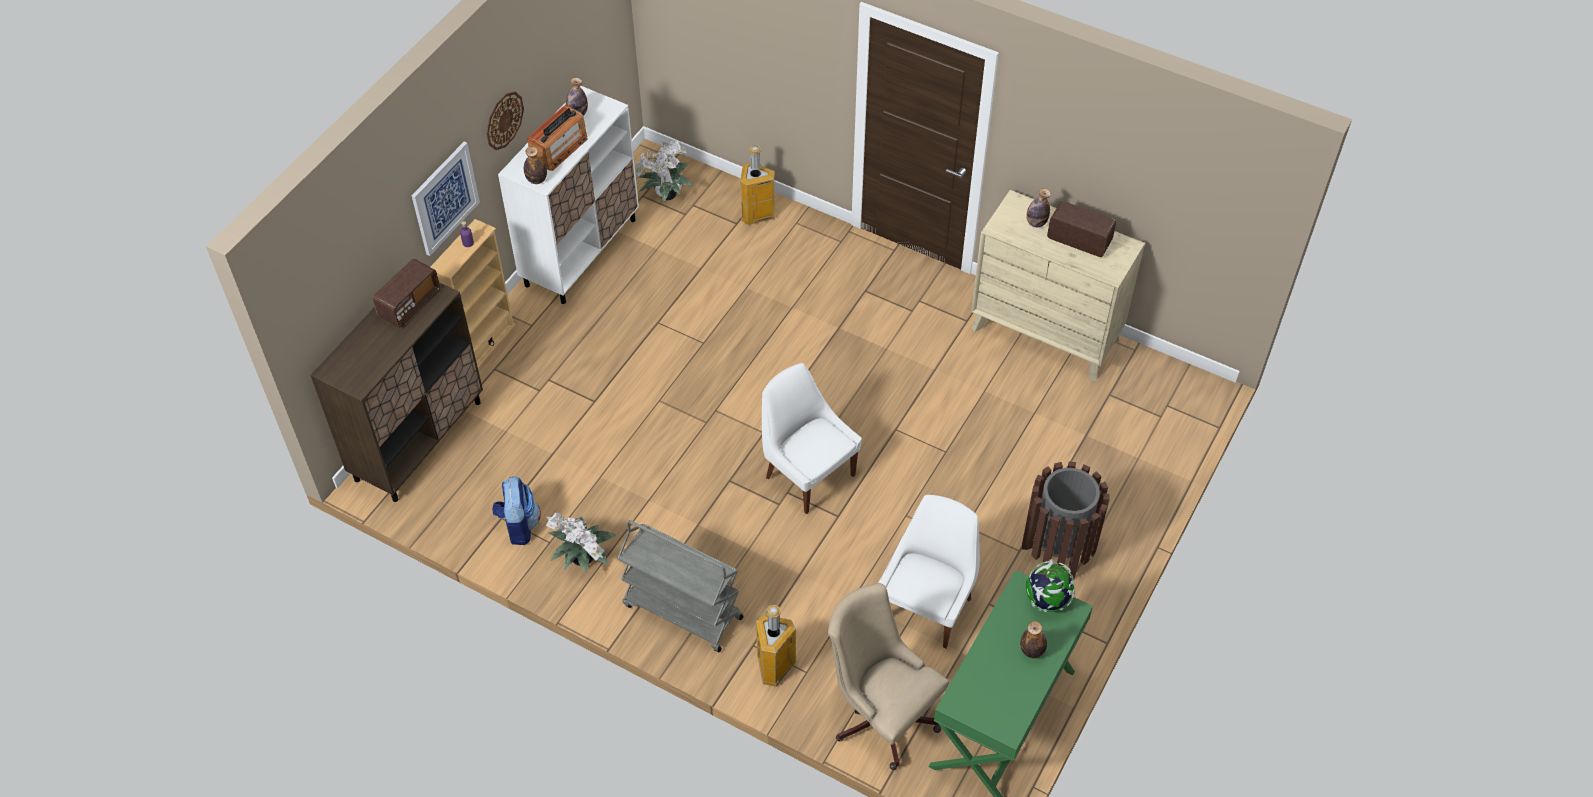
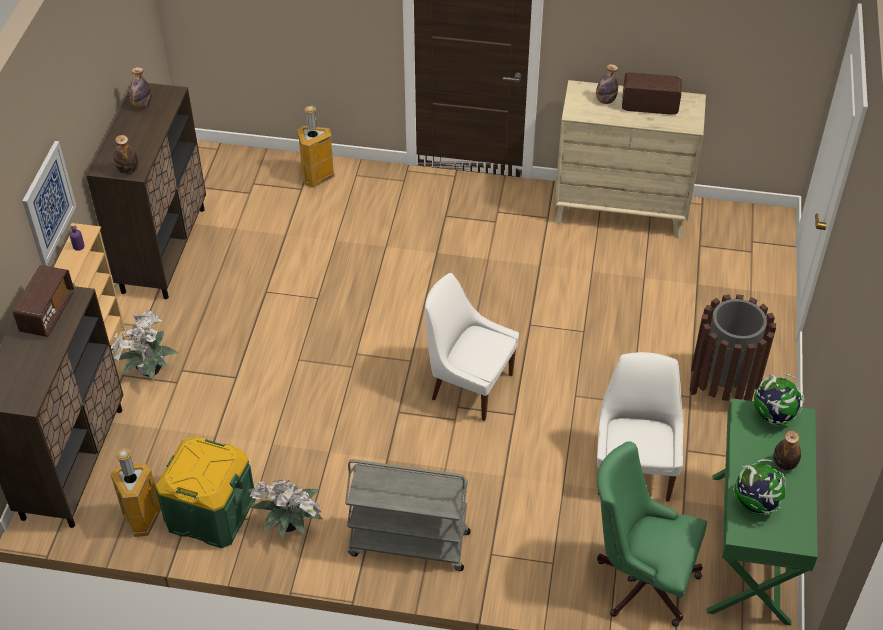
camera: 20 degrees left, 5 degrees down
(504, 120) = (82, 118): wall clock -> none
(519, 525) = (210, 512): backpack -> green storage box
(559, 149) = (138, 139): radio -> none
(581, 252) = (164, 249): white cabinet -> brown cabinet
(665, 195) = (223, 181): potted plant -> potted plant (148, 371)
(774, 668) = (520, 569): trash can -> trash can (142, 520)
(881, 714) = (640, 579): beige office chair -> green office chair
(983, 681) = (755, 504): none -> globe

